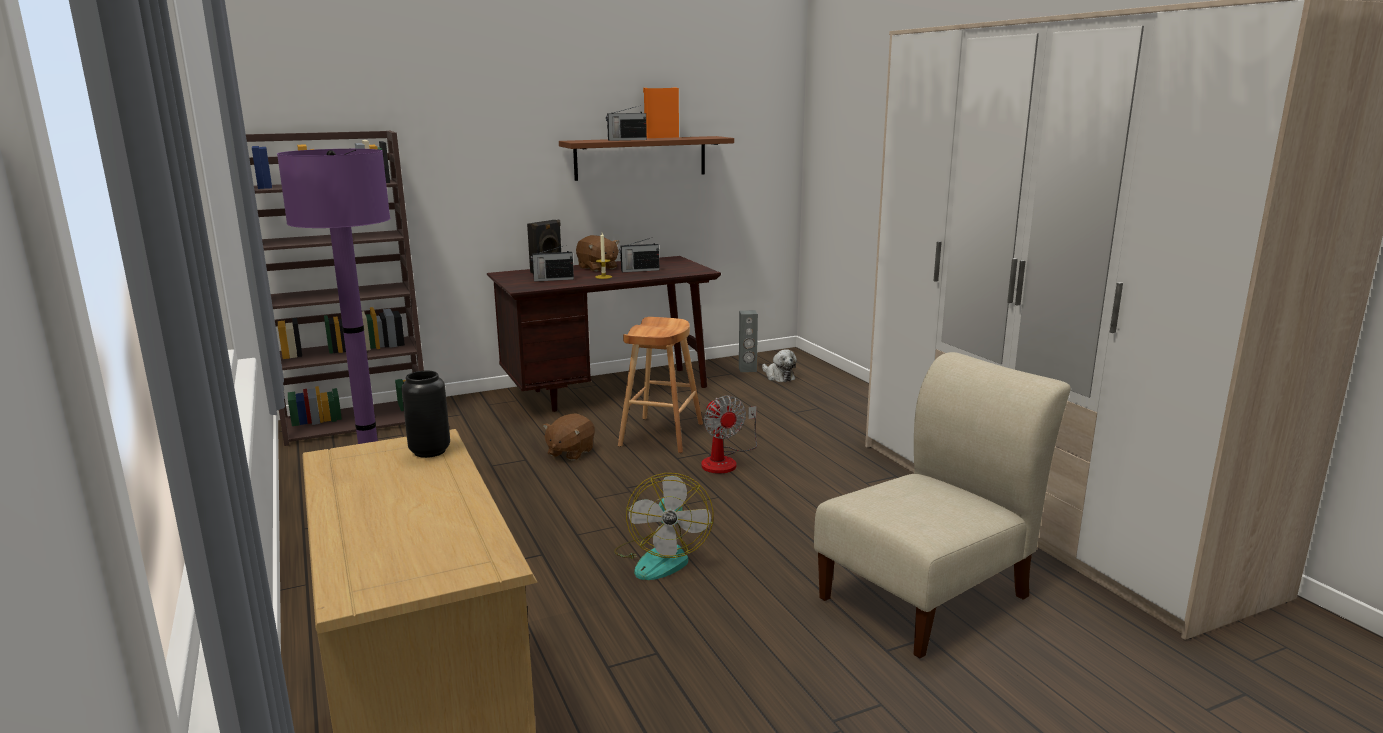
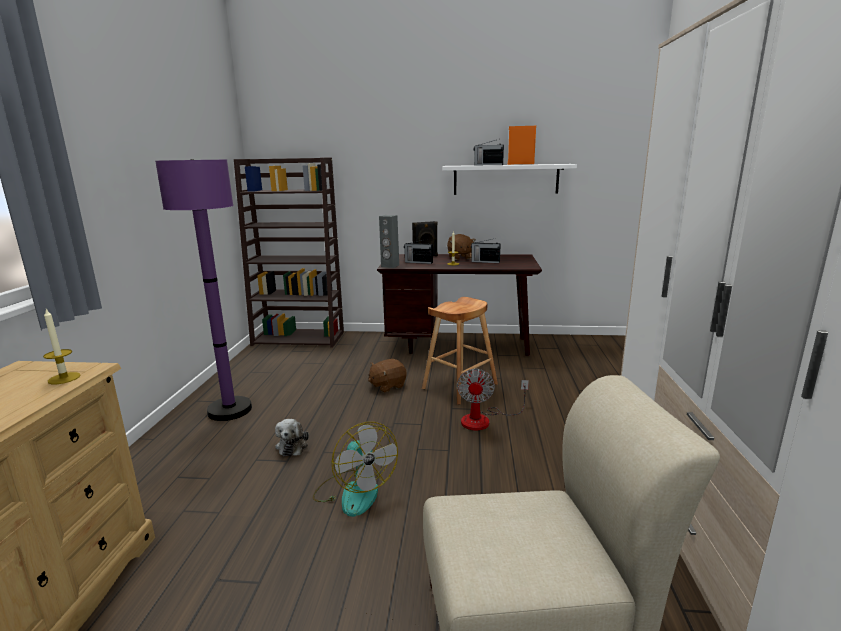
camera: 30 degrees right, 0 degrees up
(430, 451) = (64, 378): black vase -> candle
(641, 157) = (505, 179): brown shelf -> white shelf
(661, 557) = (354, 491): fan -> fan turned 60 degrees counterclockwise
(747, 369) = (574, 347): grey speaker -> grey speaker (390, 266)
(778, 377) = (593, 357): plush toy -> plush toy (292, 445)

